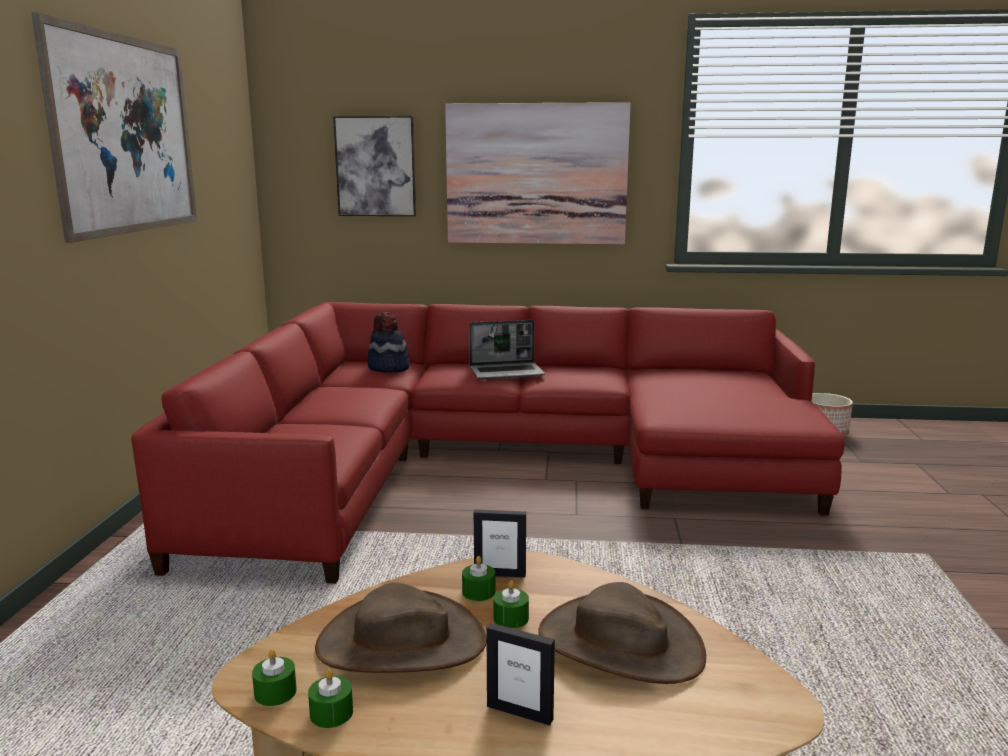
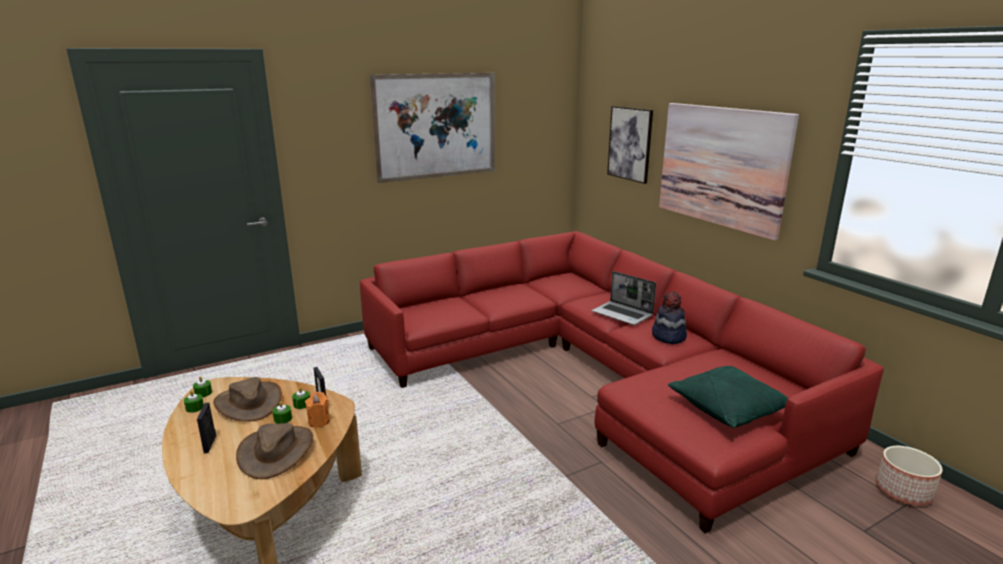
camera: 55 degrees right, 5 degrees up
(388, 368) = (572, 285): hat -> hat (668, 336)
(558, 588) = (319, 421): none -> orange candle
(753, 397) = (728, 408): none -> green pillow

